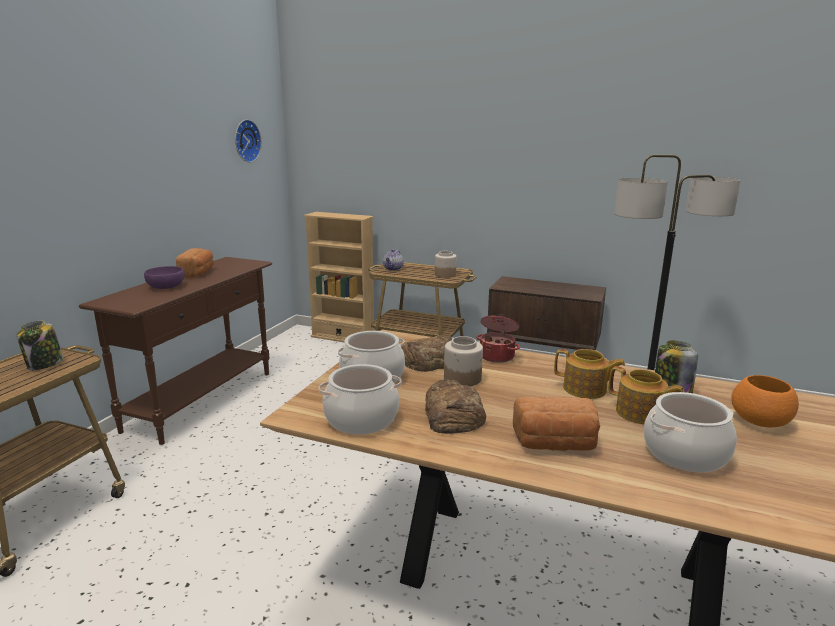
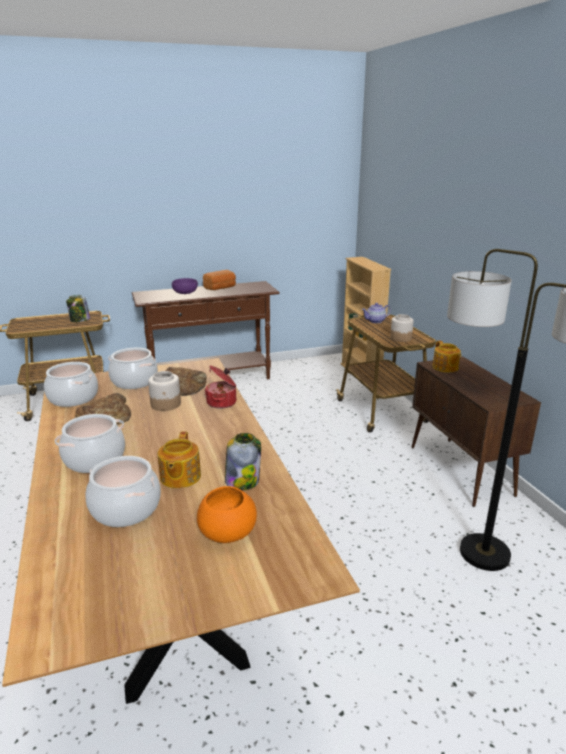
camera: 50 degrees right, 5 degrees up
(245, 141) = (305, 189): wall clock -> none
(555, 444) = (95, 459): bread -> cooking pot
(585, 389) = (200, 447): teapot -> teapot (445, 368)

